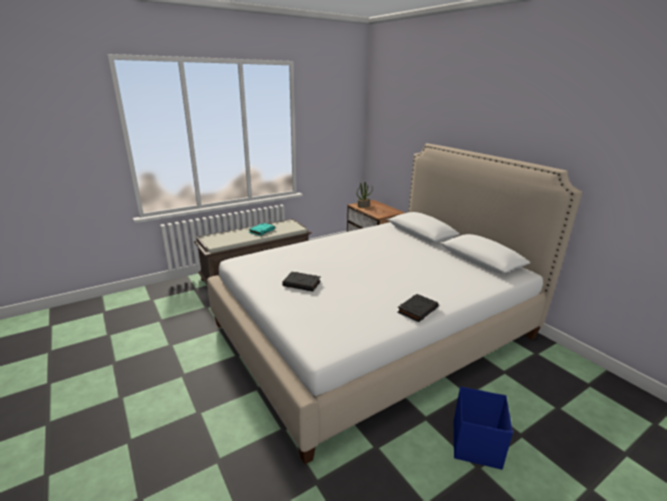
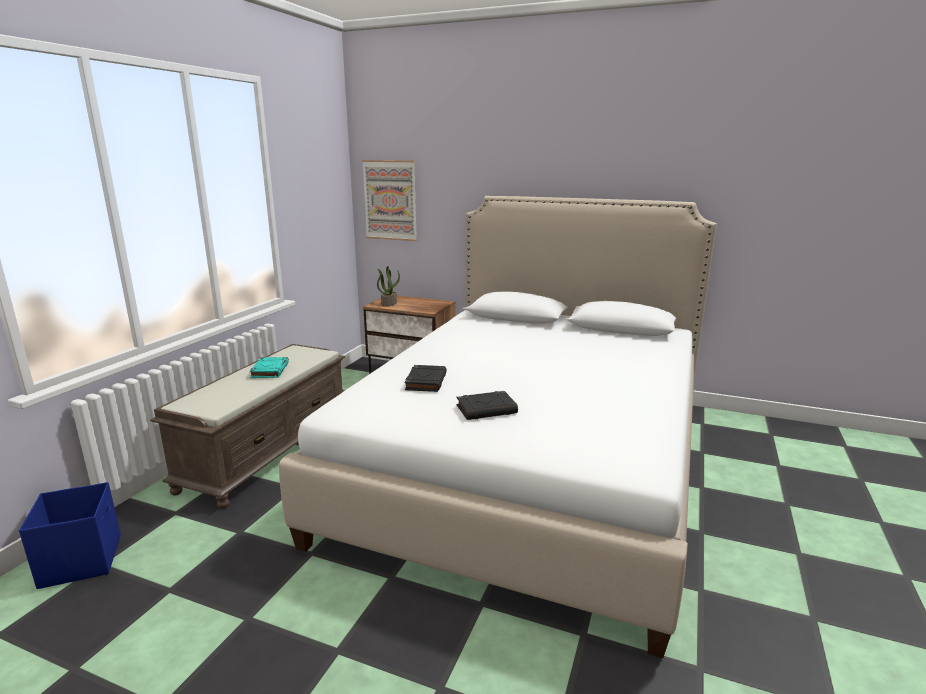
camera: 35 degrees left, 5 degrees down
(381, 138) = (390, 200): none -> picture
(417, 310) = (656, 393): black book -> black book (426, 381)
(476, 443) = (769, 532): blue storage box -> blue storage box (82, 560)

